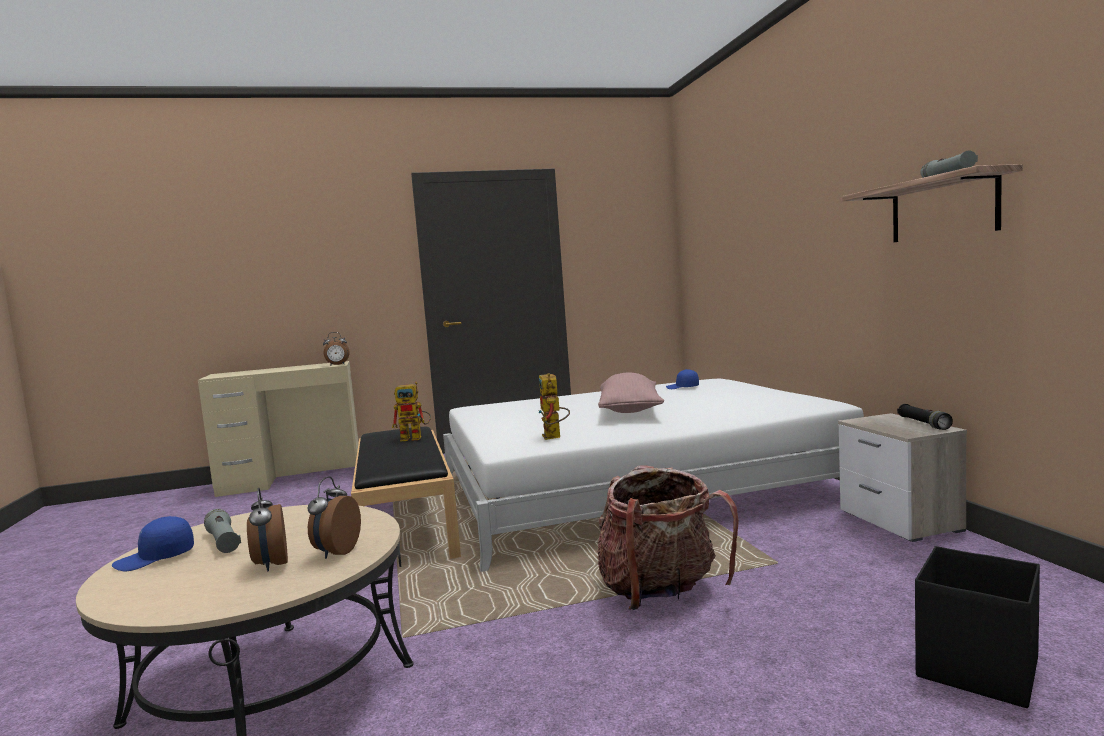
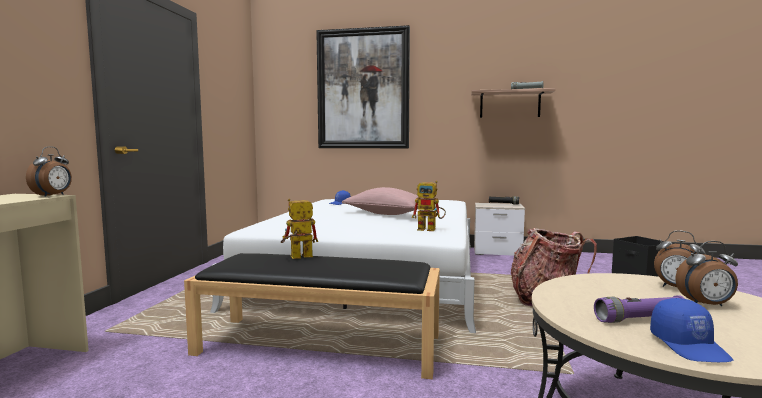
camera: 65 degrees left, 0 degrees up
(223, 542) = (640, 319): grey flashlight -> purple flashlight
(416, 438) = (296, 257): toy robot -> toy robot turned 135 degrees counterclockwise
(757, 211) = (363, 89): none -> picture

